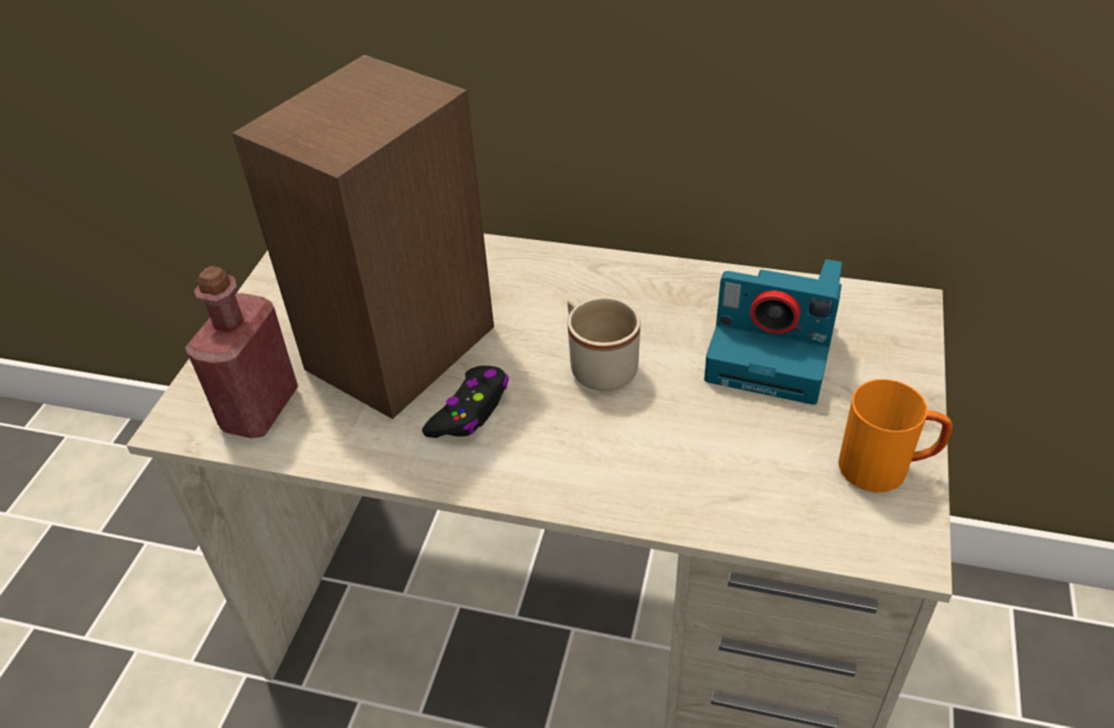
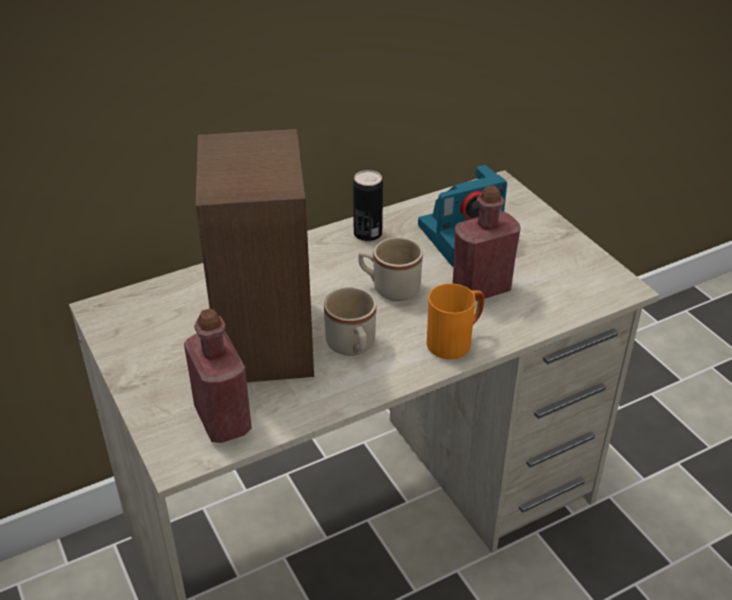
camera: 45 degrees left, 5 degrees down
(470, 411) = (352, 347): black game controller -> beige mug
(657, 285) = (367, 234): none -> can
(702, 431) = (481, 289): none -> red bottle
(886, 468) = (577, 260): orange mug -> orange mug (455, 341)

